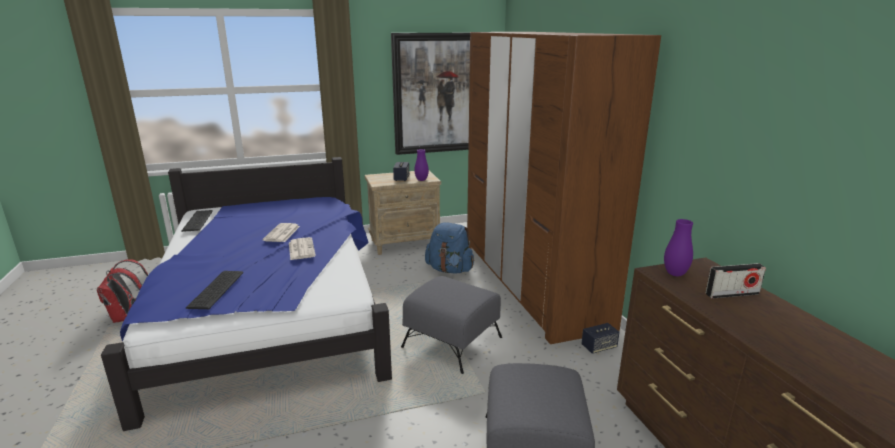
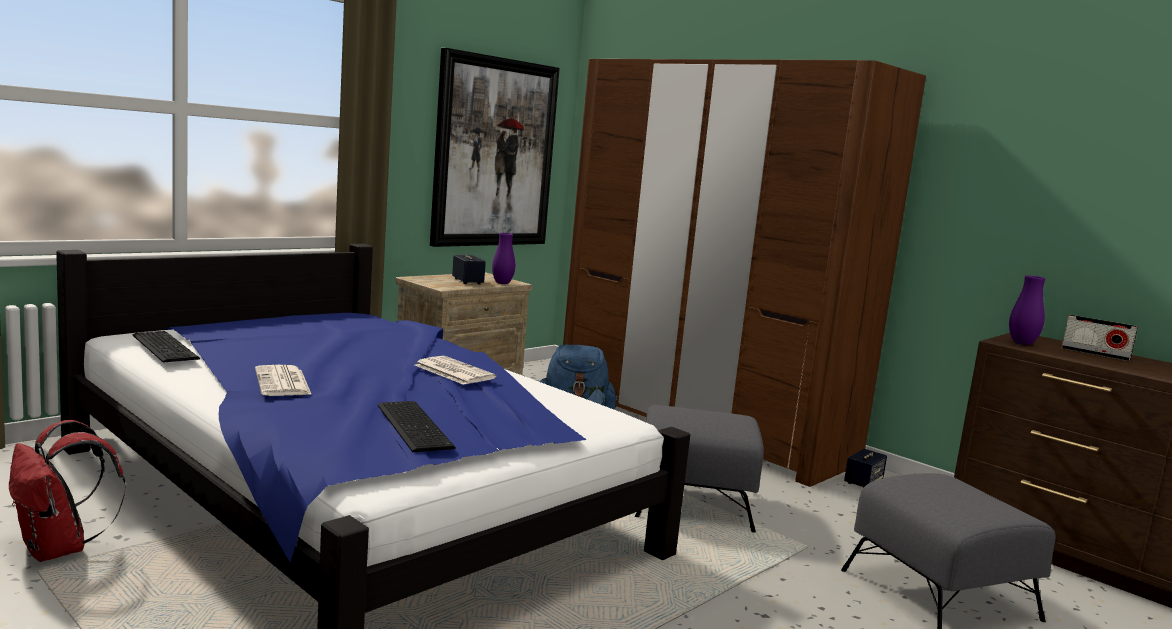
camera: 30 degrees left, 10 degrees down
(282, 233) = (379, 355): newspaper -> newspaper (283, 383)
(732, 294) = (1095, 354): radio -> radio turned 75 degrees clockwise

